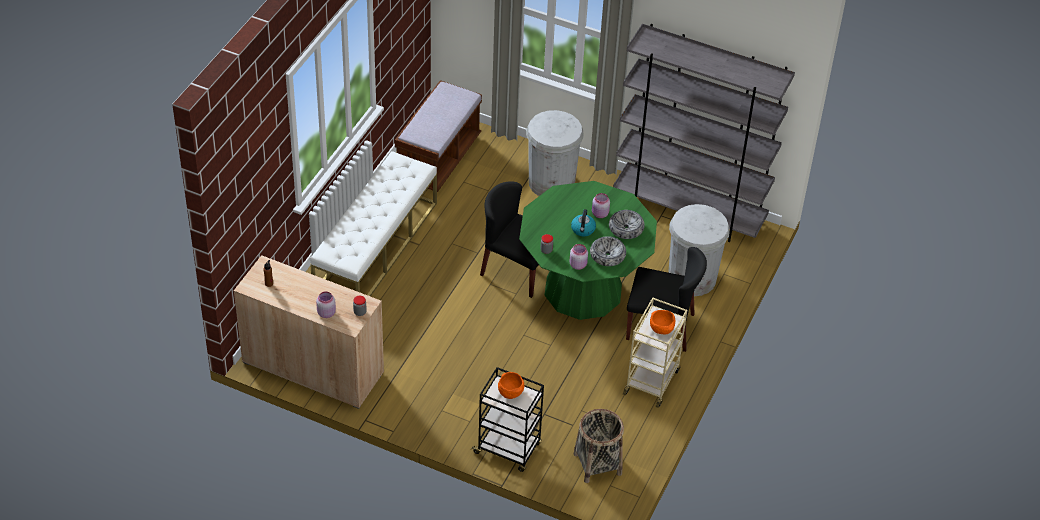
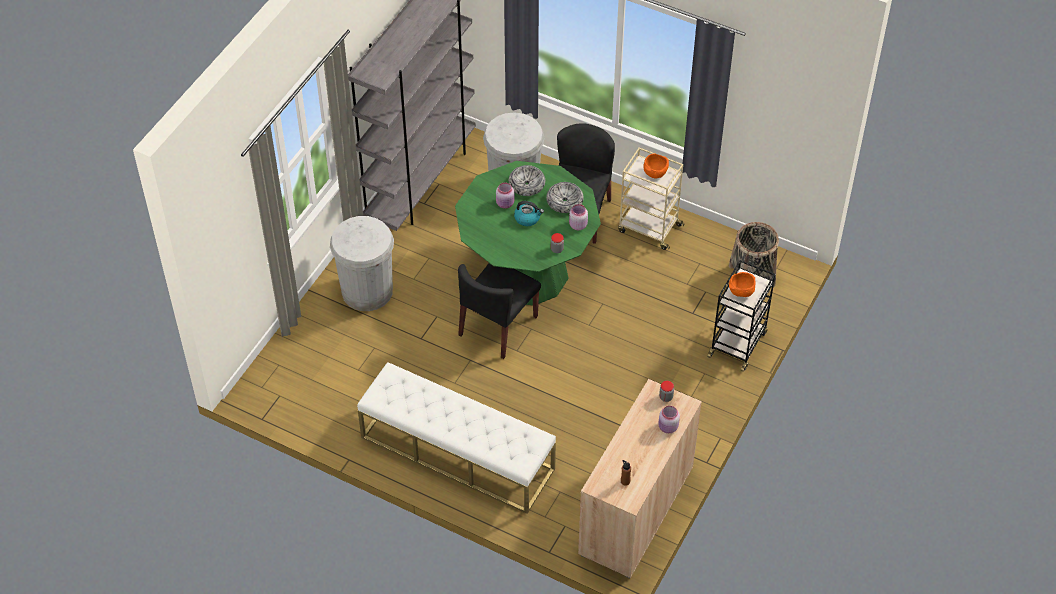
camera: 85 degrees left, 5 degrees up
(438, 159) = (318, 392): brown bench -> none

